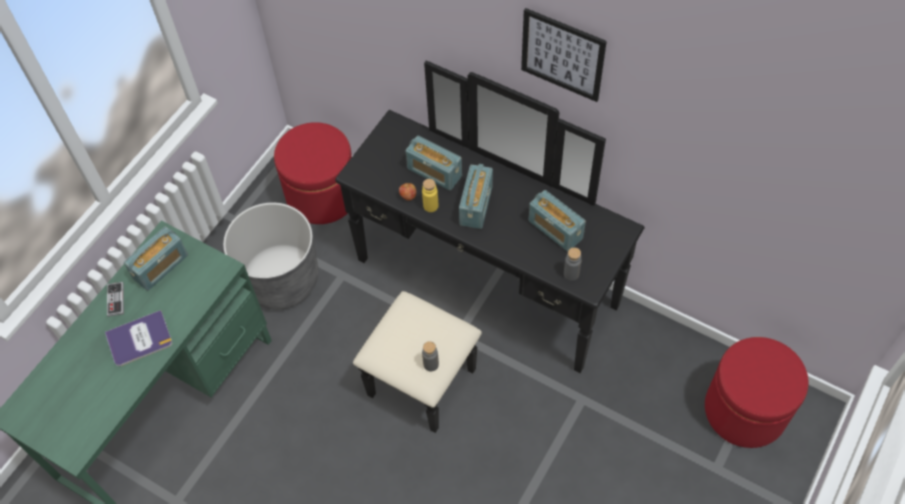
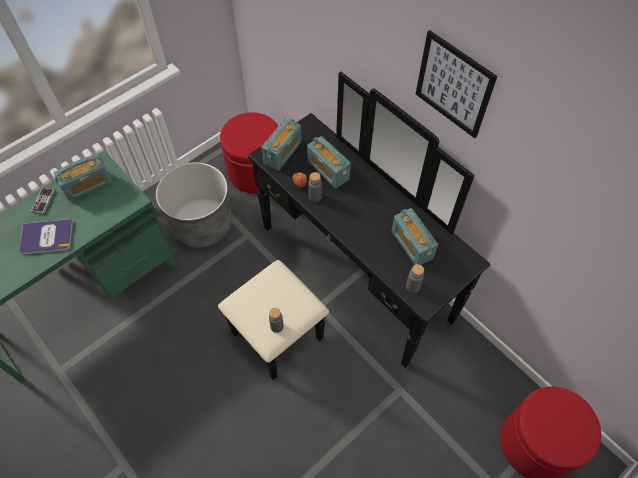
camera: 15 degrees right, 0 degrees up
(430, 206) = (315, 196): yellow bottle -> grey bottle
(476, 205) = (352, 206): radio -> radio (282, 153)

